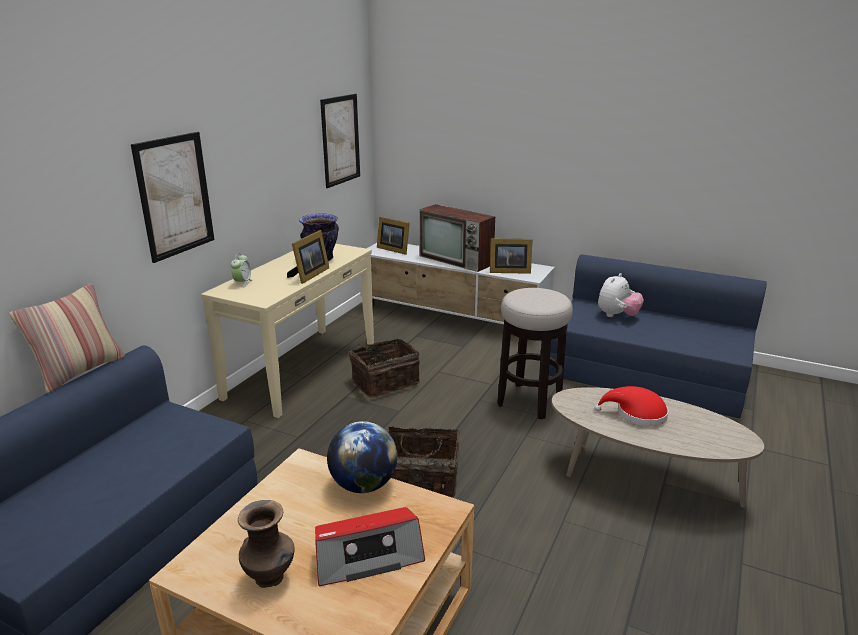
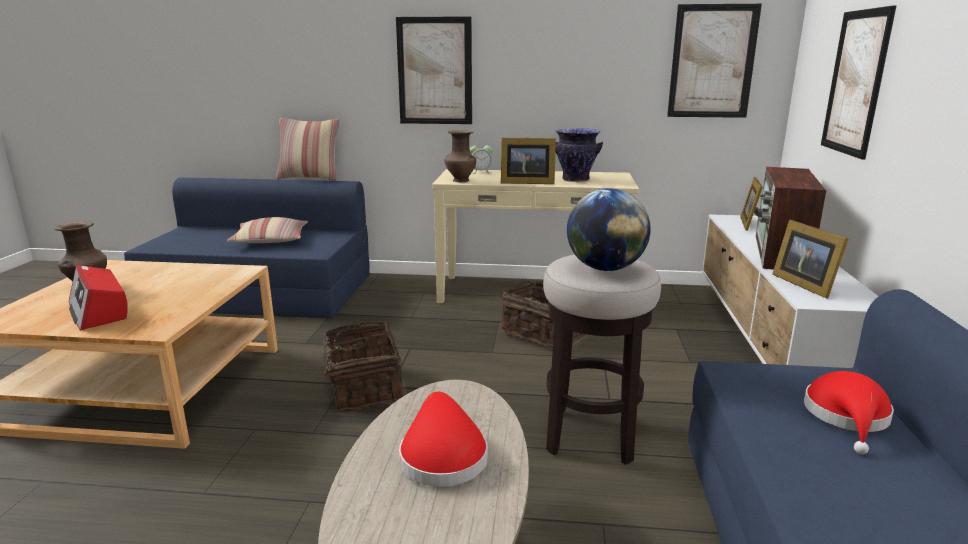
camera: 70 degrees right, 5 degrees down
(129, 461) = (270, 240): none -> pillow
(269, 295) = (460, 180): none -> brown vase
(363, 485) = (206, 294): globe -> globe (605, 268)
(465, 149) = (856, 83): none -> picture
(617, 315) = (847, 417): plush toy -> red hat

